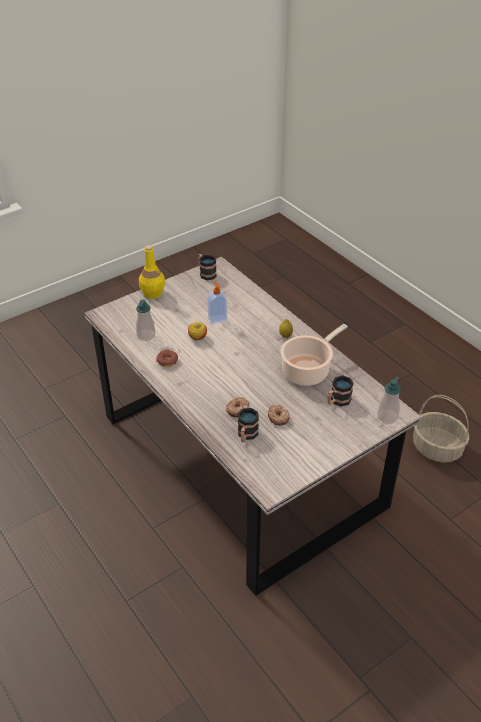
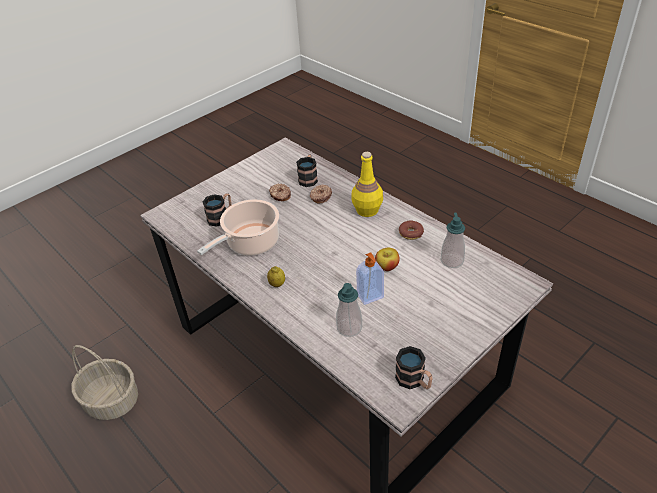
camera: 175 degrees right, 0 degrees up
(153, 293) = (478, 327): yellow bottle -> yellow bottle (367, 210)
(387, 416) = (174, 209): soap dispenser -> soap dispenser (349, 328)

